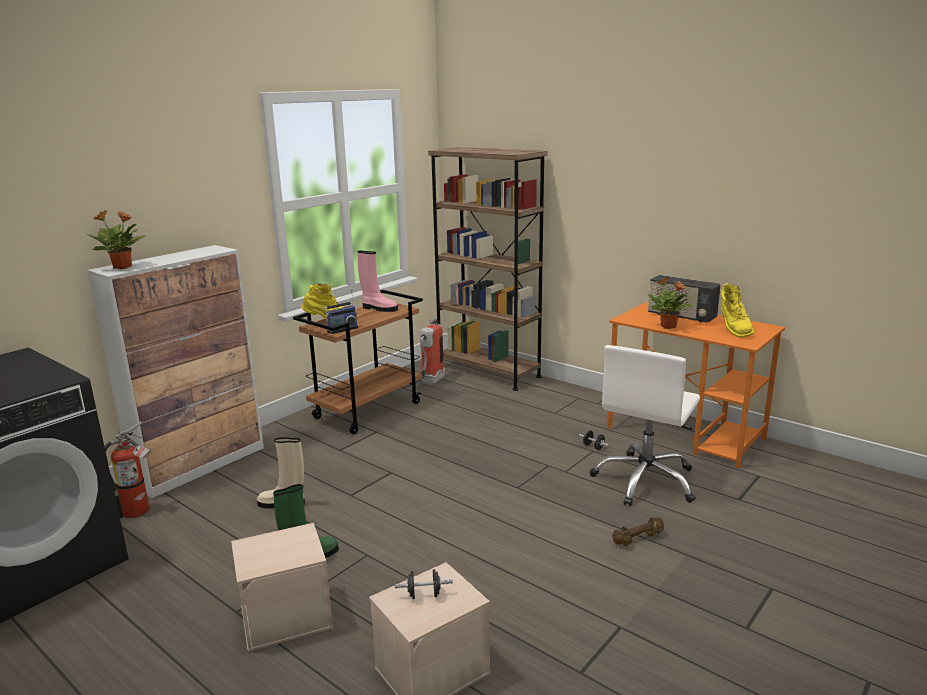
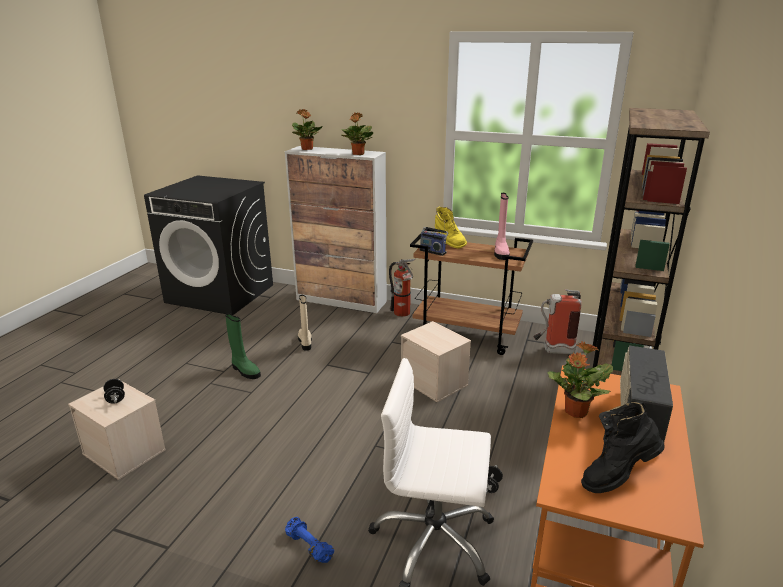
camera: 70 degrees right, 5 degrees up
(140, 510) = (282, 301): fire extinguisher -> fire extinguisher (403, 314)
(205, 252) = (358, 154): none -> potted plant
(287, 616) = (181, 381): beige storage box -> beige storage box (435, 382)
(638, 539) = (308, 547): brown dumbbell -> blue dumbbell
(733, 330) = (617, 476): yellow boot -> black boot

